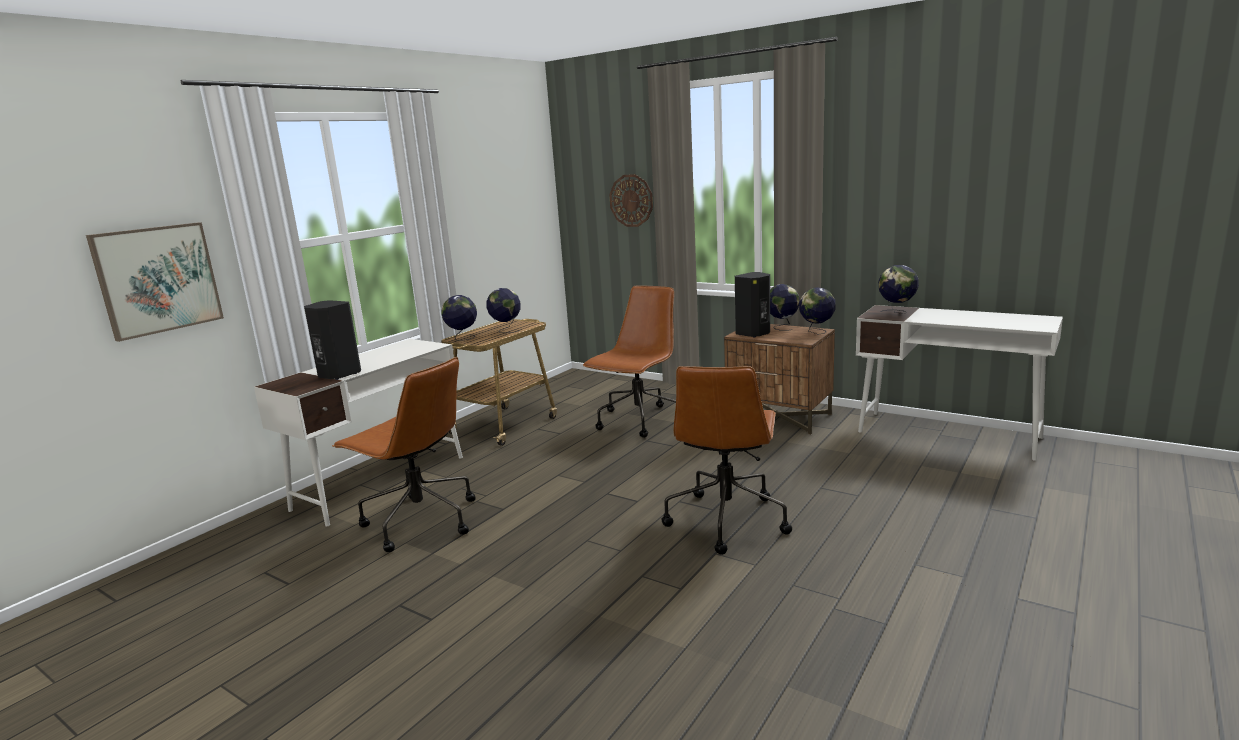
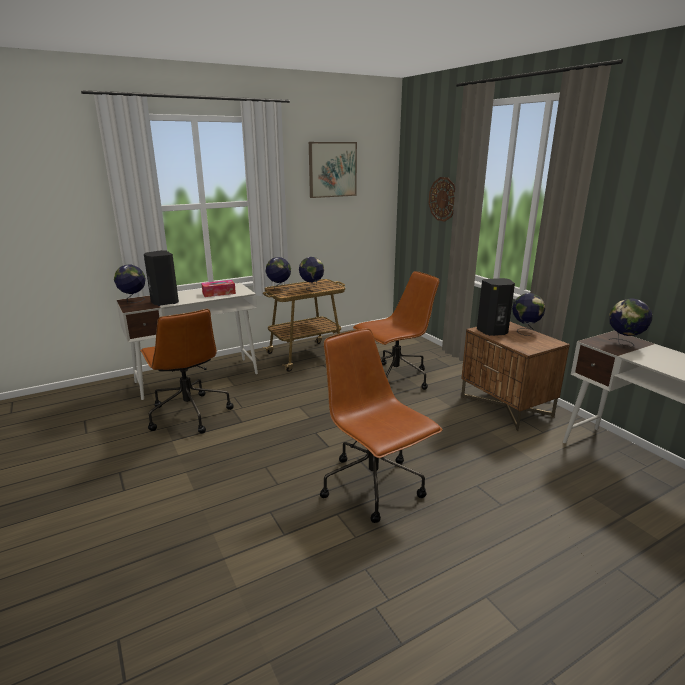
camera: 25 degrees right, 5 degrees up
(158, 279) = (64, 222): picture -> picture (332, 169)
(400, 352) = (219, 293): none -> tissue box
(726, 519) = (374, 487): brown office chair -> brown office chair turned 105 degrees clockwise
(816, 332) = (548, 343): globe -> globe (133, 301)

